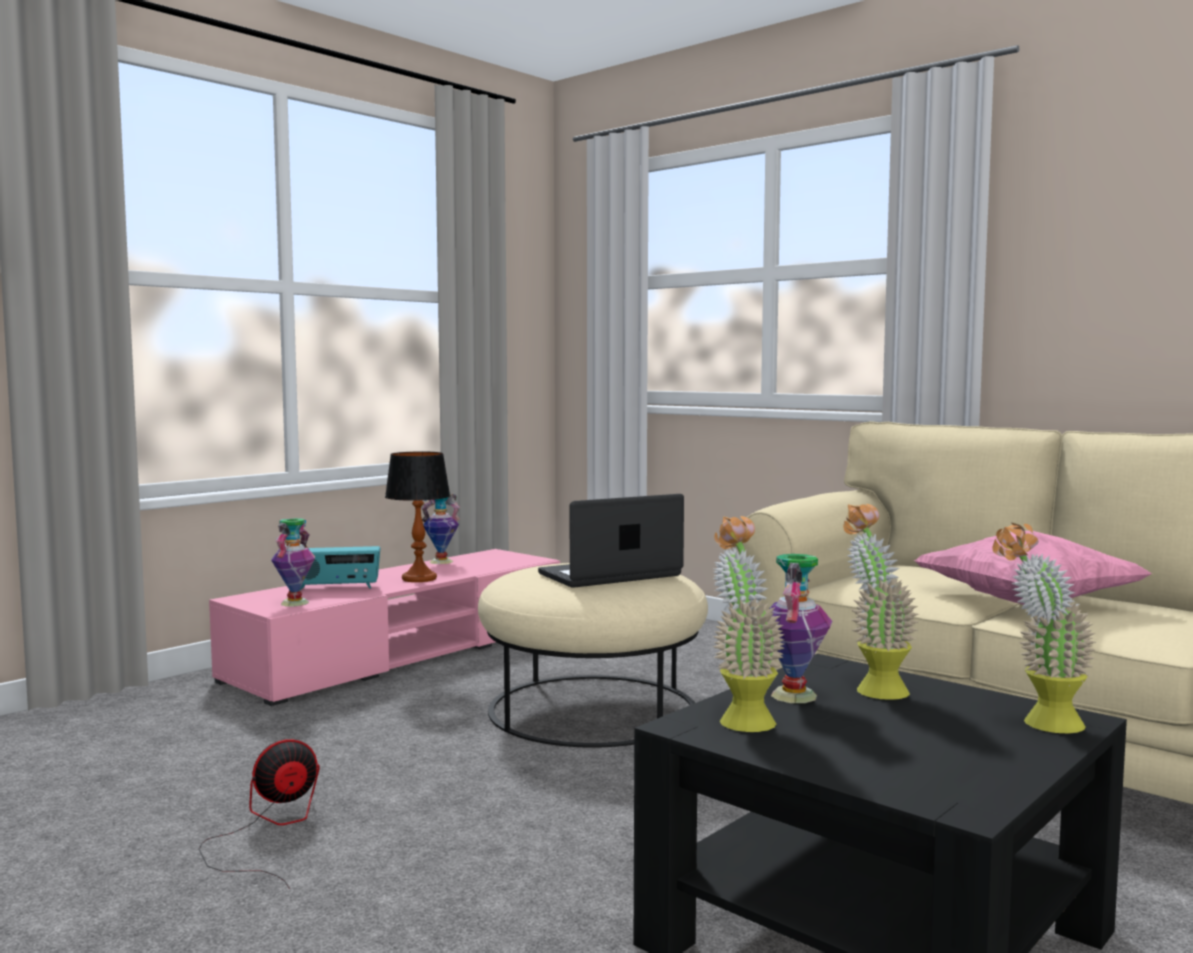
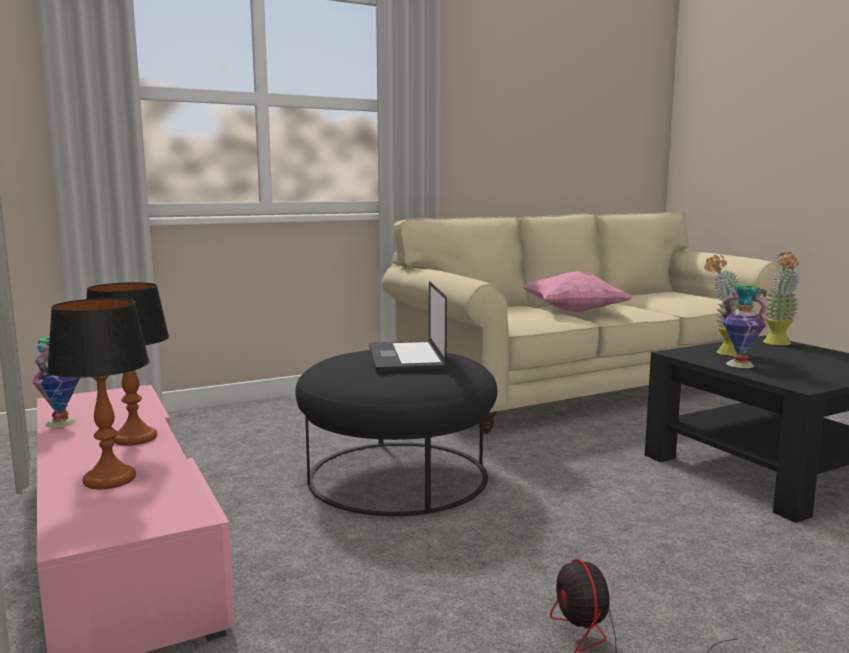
camera: 70 degrees left, 5 degrees up
(294, 603) = (161, 504): vase -> none
(335, 588) = (109, 479): radio -> table lamp
(592, 708) = (397, 475): beige ottoman -> black ottoman
(741, 718) = (784, 376): potted plant -> none

